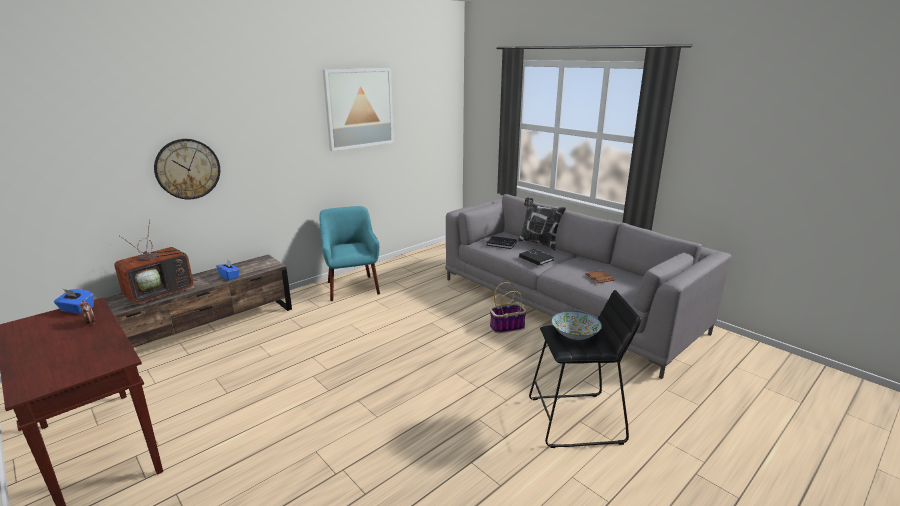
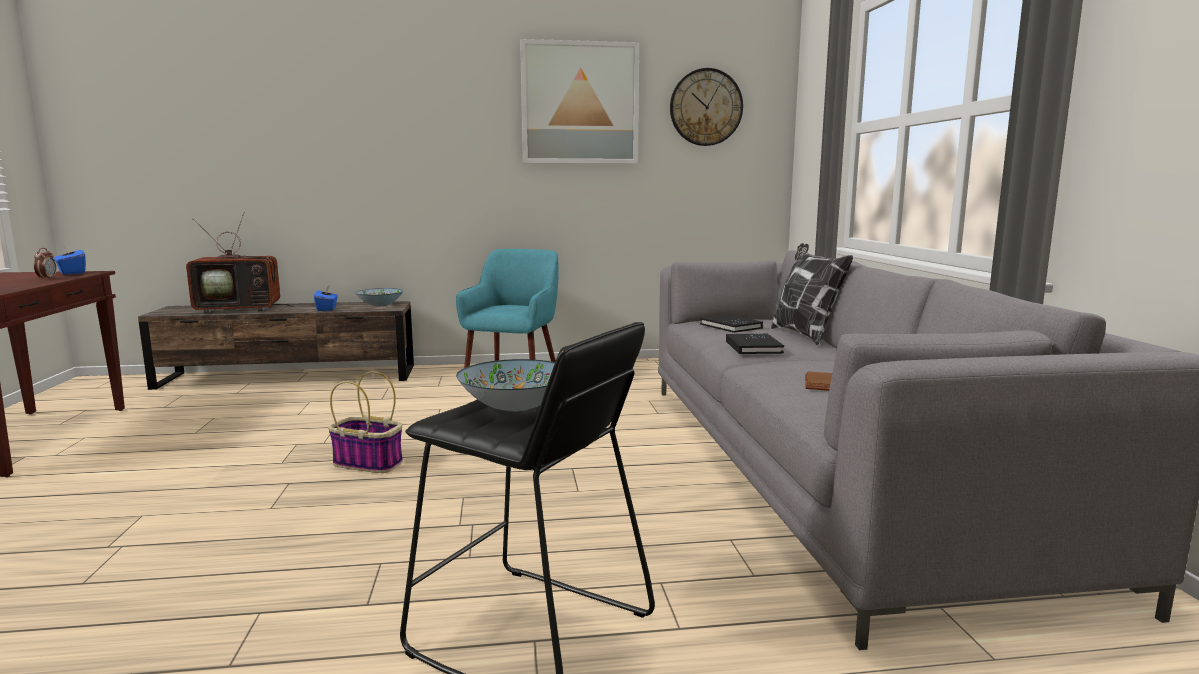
camera: 35 degrees right, 10 degrees down
(187, 169) = (313, 160): wall clock -> wall clock (706, 107)
(259, 264) = (380, 305): none -> bowl
(507, 327) = (654, 468): basket -> basket (369, 463)

